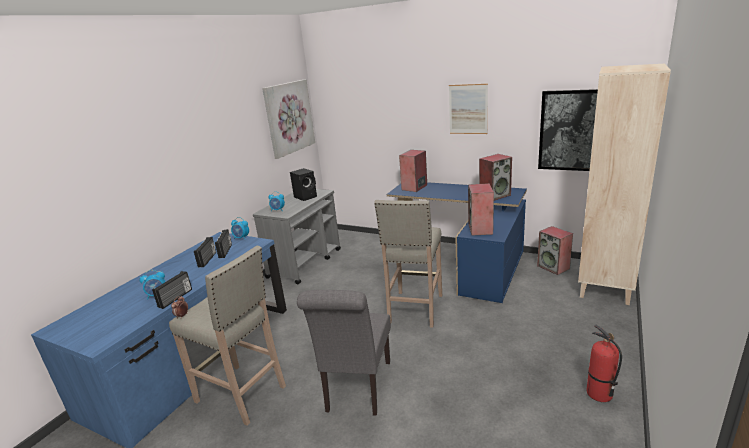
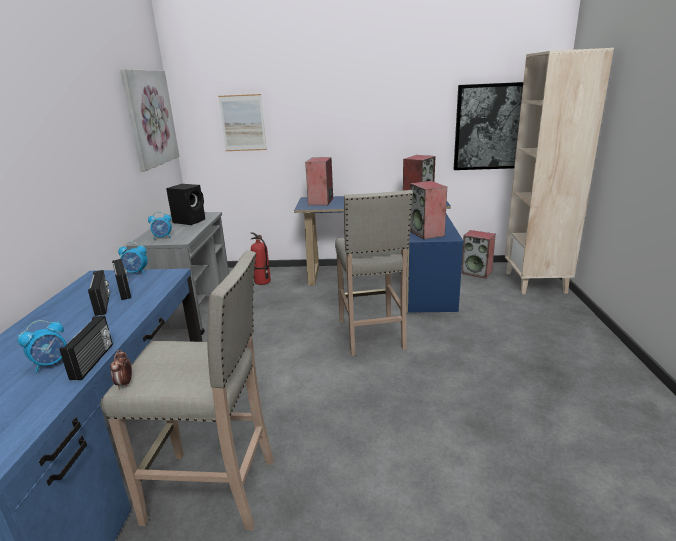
camera: 25 degrees left, 0 degrees up
(357, 389) = (372, 437): grey chair -> none
(468, 109) = (377, 107): picture -> picture (243, 123)
(599, 394) = (613, 375): fire extinguisher -> fire extinguisher (262, 282)

